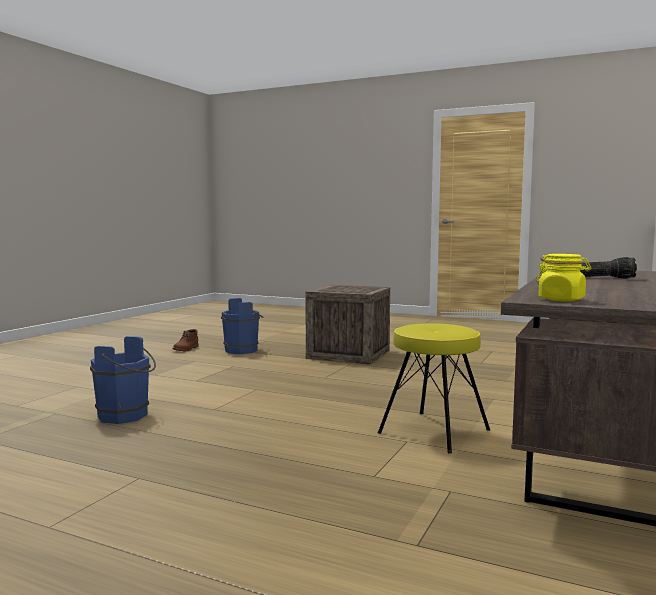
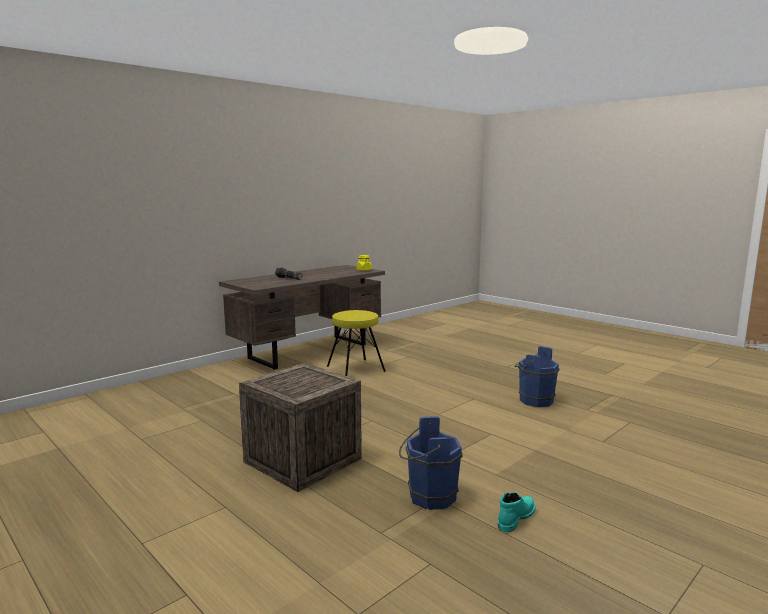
camera: 160 degrees left, 5 degrees up
(186, 349) = (515, 518): brown boot -> turquoise boot

